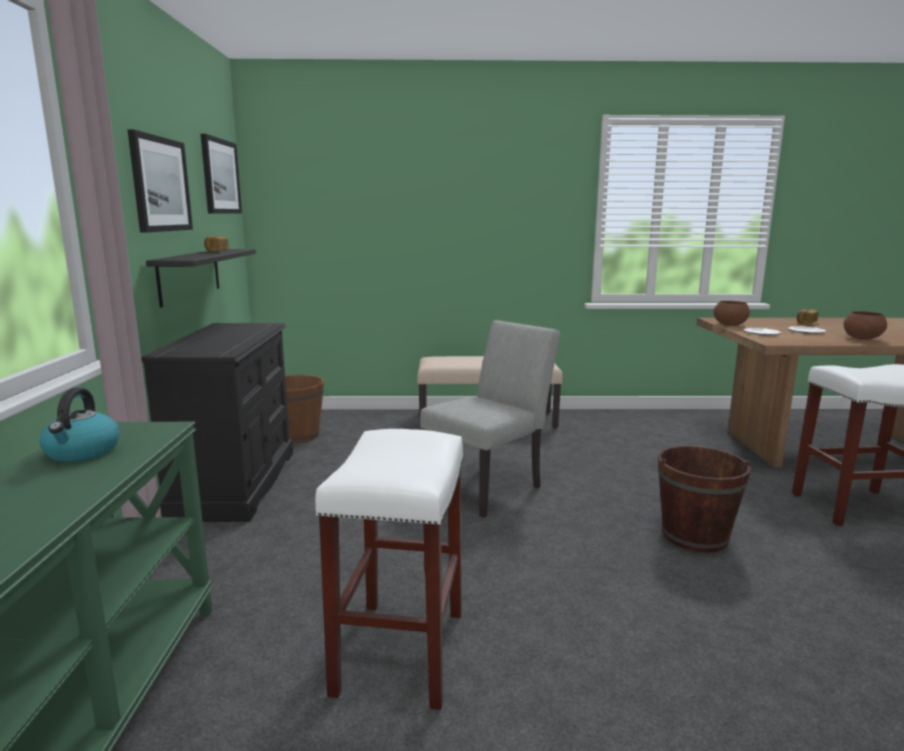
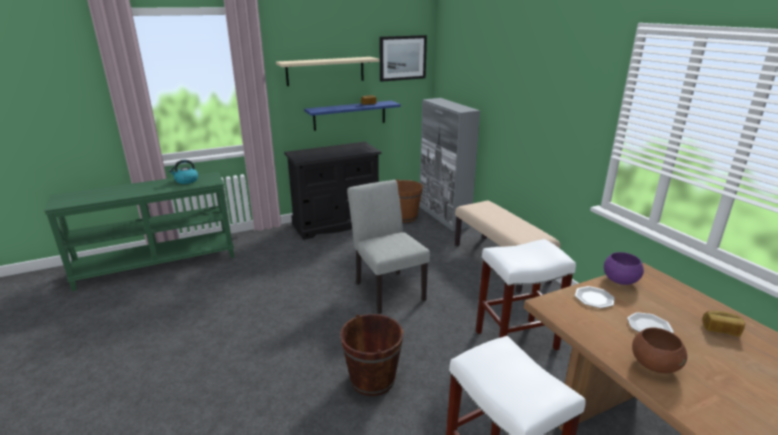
camera: 65 degrees right, 10 degrees up
(160, 184) = (325, 71): picture -> beige shelf
(190, 275) = (349, 115): black shelf -> blue shelf
(334, 416) = (443, 216): none -> grey cabinet
(400, 650) = (221, 302): white stool -> white stool (517, 339)
(490, 487) = (387, 288): grey chair -> grey chair turned 135 degrees counterclockwise
(730, 325) = (619, 280): brown bowl -> purple bowl

